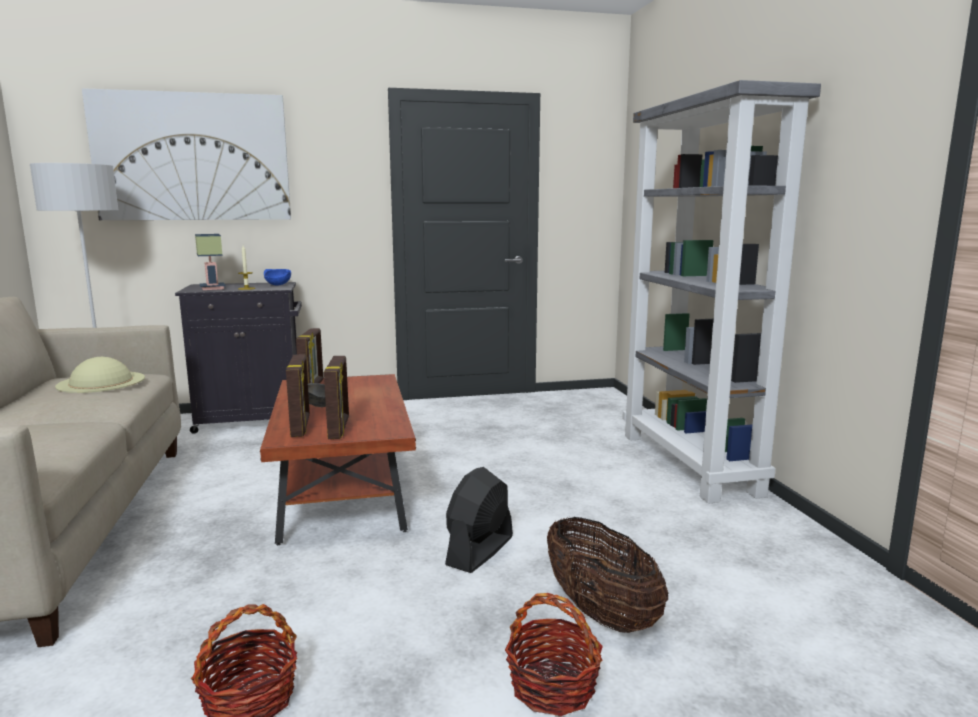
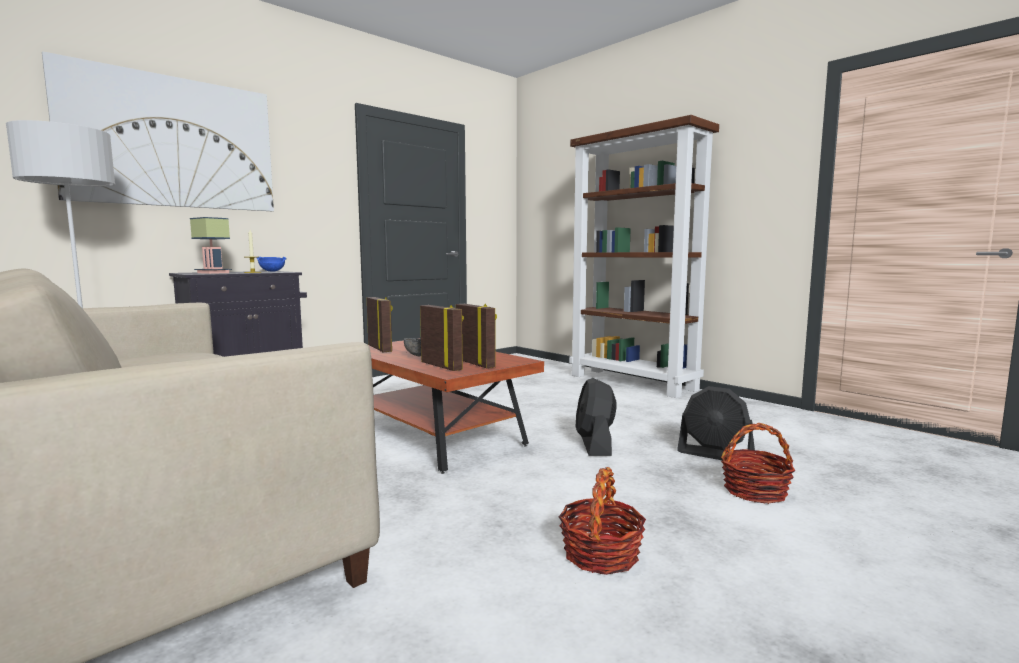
camera: 30 degrees left, 5 degrees down
(101, 382) = (177, 356): beige hat -> none
(600, 612) = (715, 455): basket -> black fan
(690, 463) = (633, 382): grey bookcase -> brown bookcase

